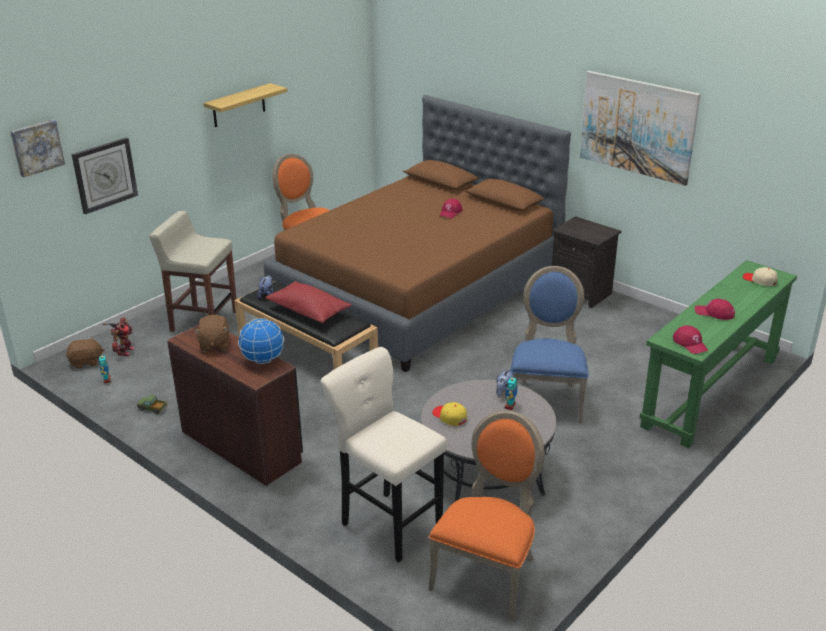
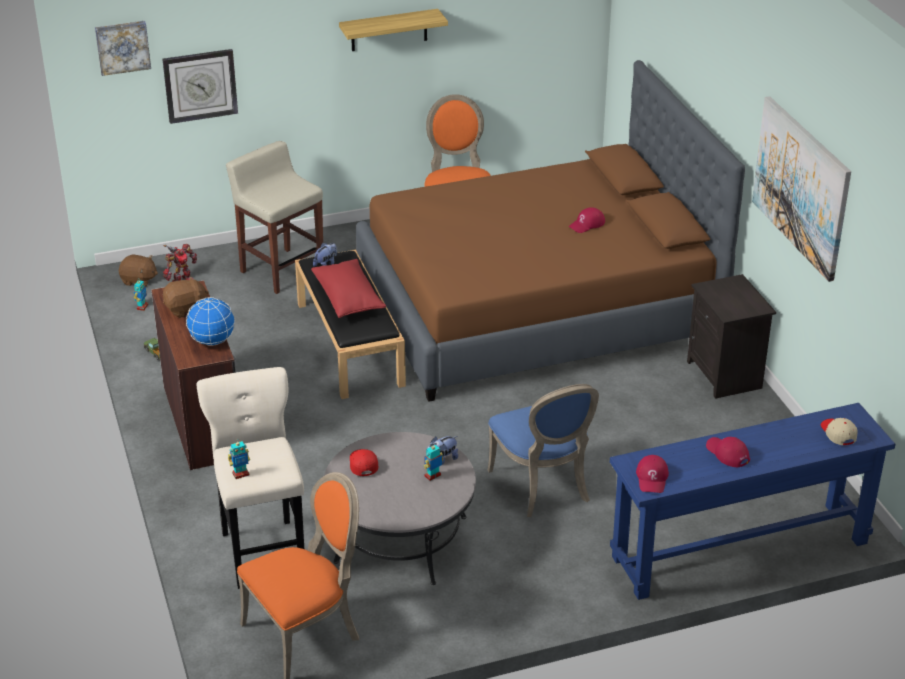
camera: 30 degrees right, 5 degrees up
(214, 344) = (186, 309): brown plush toy -> brown plush toy turned 135 degrees counterclockwise
(392, 450) = (240, 474): none -> toy robot
(449, 417) = (363, 464): yellow cap -> red cap
(546, 399) = (543, 487): blue chair -> blue chair turned 120 degrees clockwise
(710, 392) = (739, 549): green console table -> blue console table

